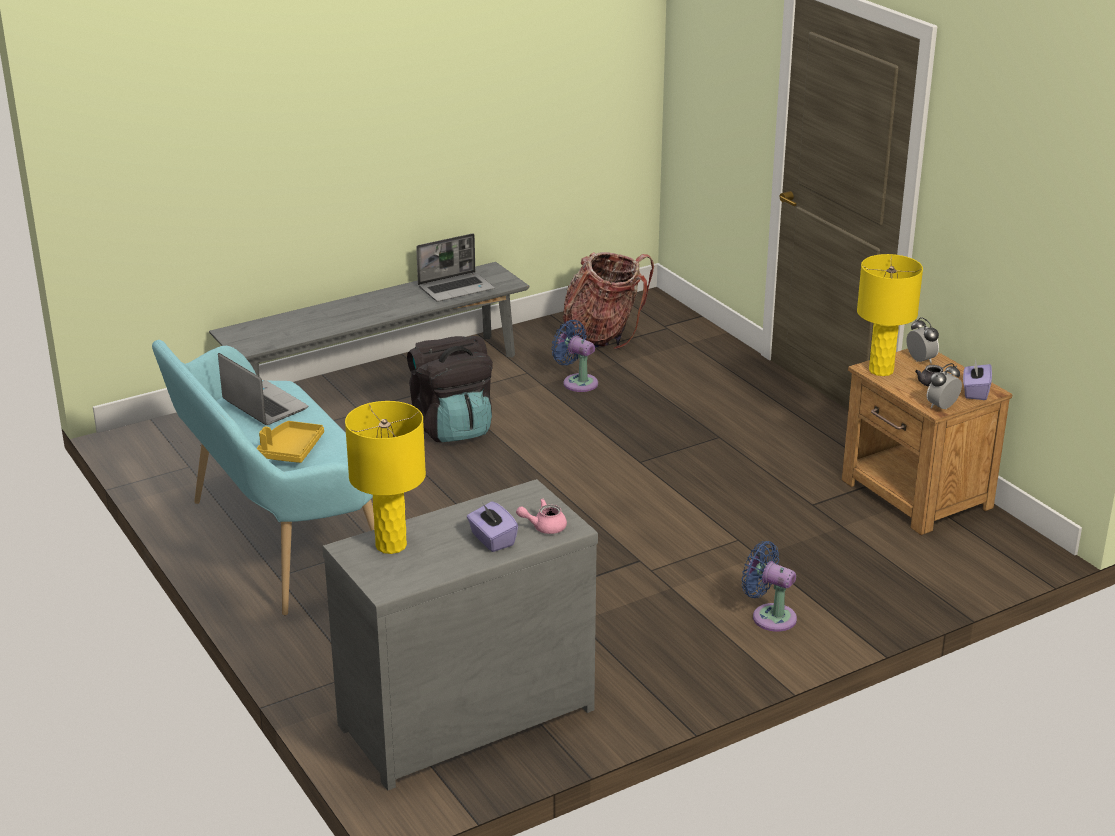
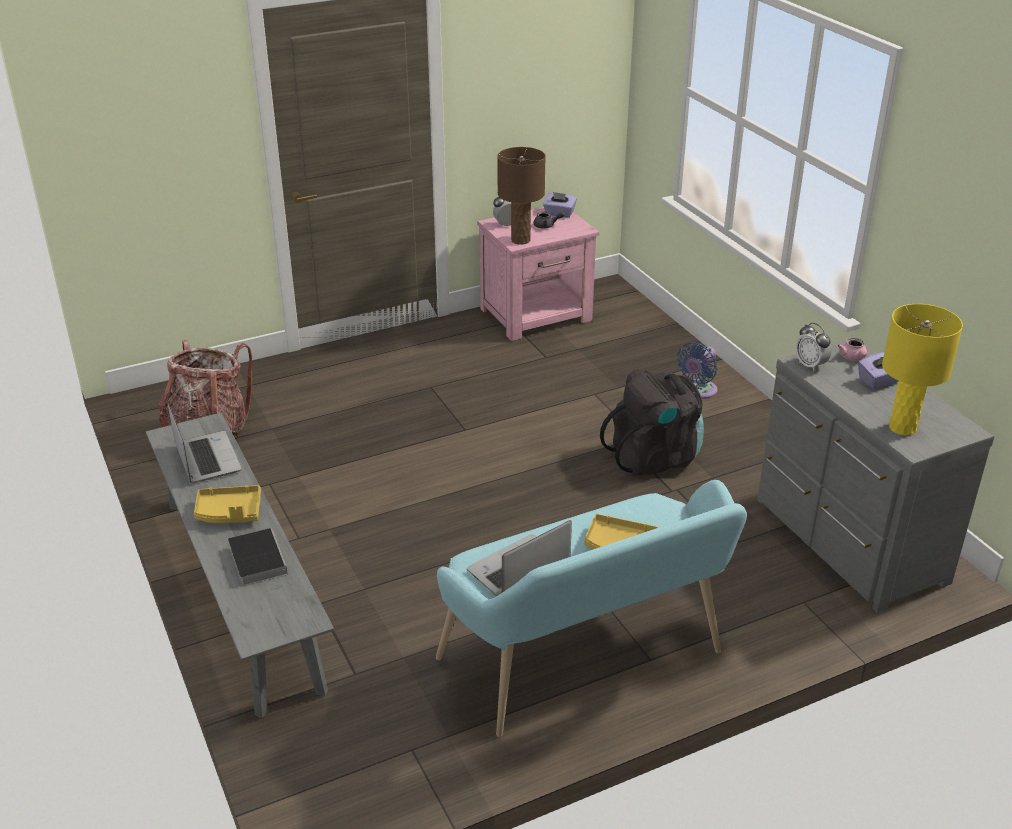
camera: 85 degrees left, 5 degrees up
(320, 322) = (256, 559): none -> book
(381, 306) = (229, 513): none -> yellow tray
(452, 427) = (372, 537): black backpack -> black backpack (655, 457)
(577, 382) = (302, 454): blue fan -> none
(881, 370) = (520, 240): yellow table lamp -> brown table lamp
(916, 495) = (537, 315): brown nightstand -> pink nightstand
(942, 407) = (581, 227): alarm clock -> alarm clock (810, 365)

